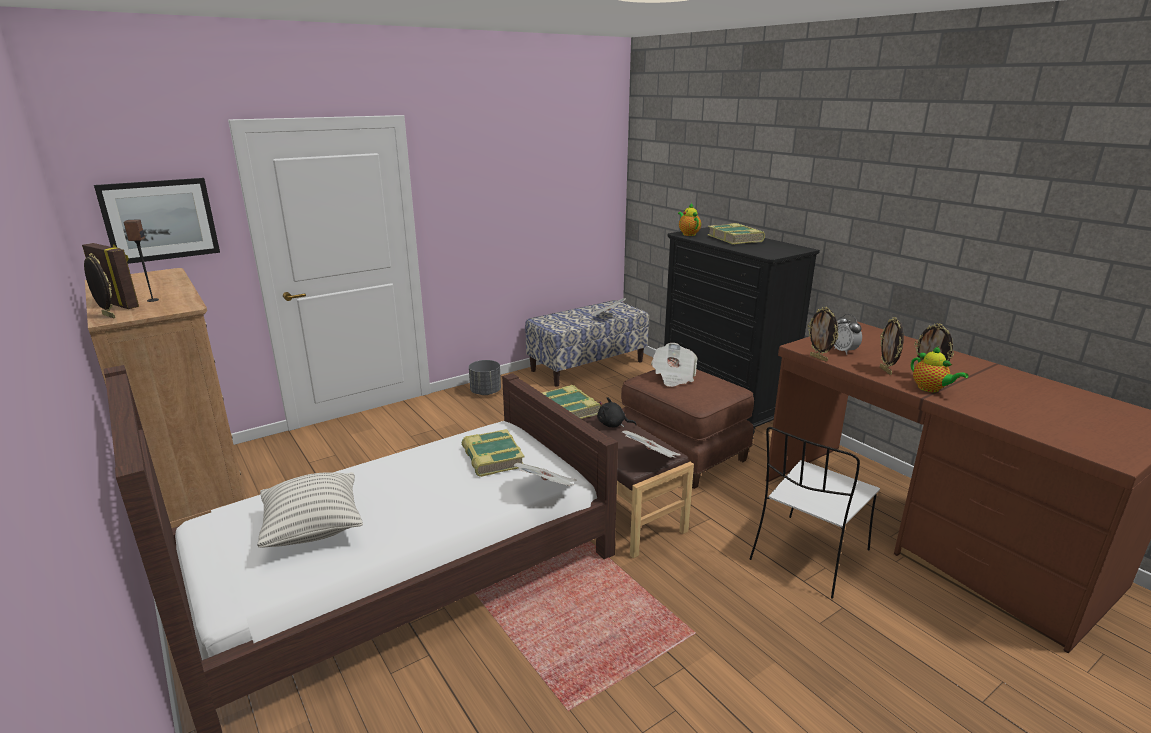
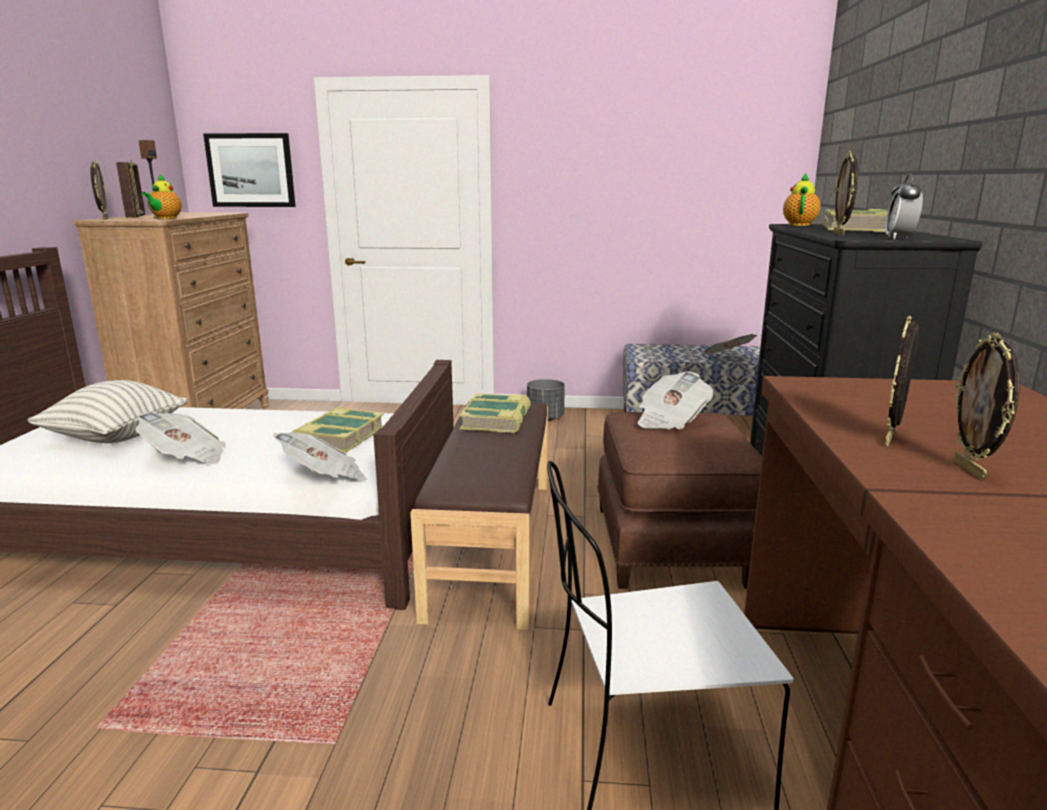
camera: 40 degrees right, 5 degrees down
(613, 425) = (508, 446): black plush toy -> none
(651, 458) = (476, 489): newspaper -> newspaper (186, 457)
(819, 358) = (794, 399): picture frame -> picture frame (839, 234)
(844, 351) = (871, 403): alarm clock -> alarm clock (899, 238)
(930, 389) = (928, 485): teapot -> teapot (165, 218)

